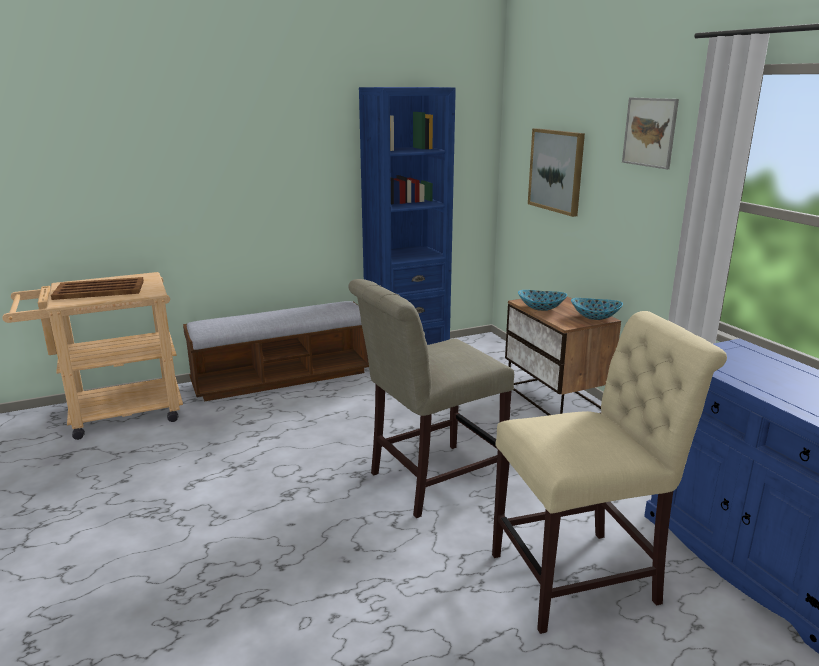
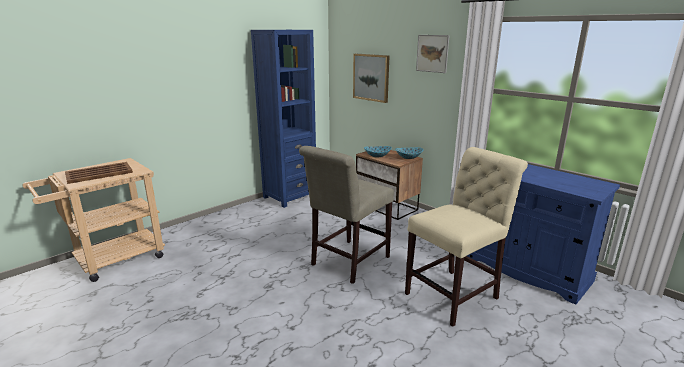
camera: 20 degrees left, 0 degrees up
(283, 378) = (219, 219): bench -> none

